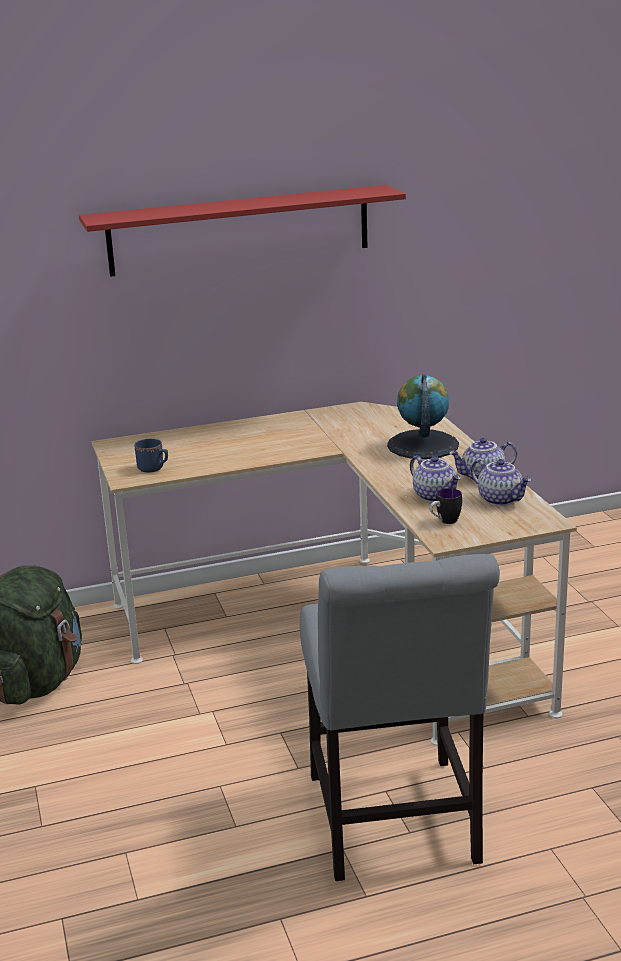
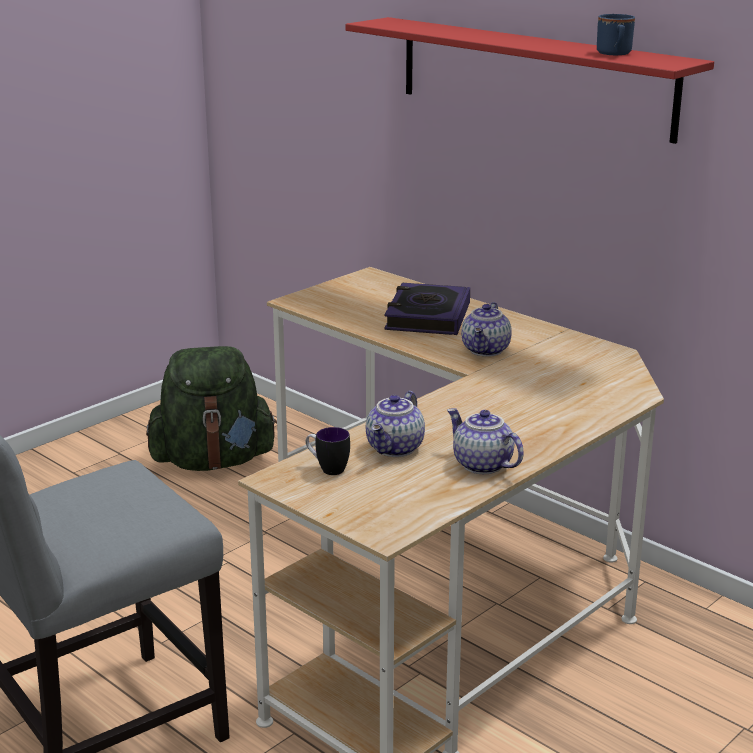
camera: 60 degrees right, 0 degrees up
(154, 469) = (330, 304): blue mug -> blue mug (614, 54)
(225, 443) = (427, 316): none -> book
(422, 445) = (542, 410): globe -> none
(501, 499) = (425, 489): teapot -> teapot (486, 350)

